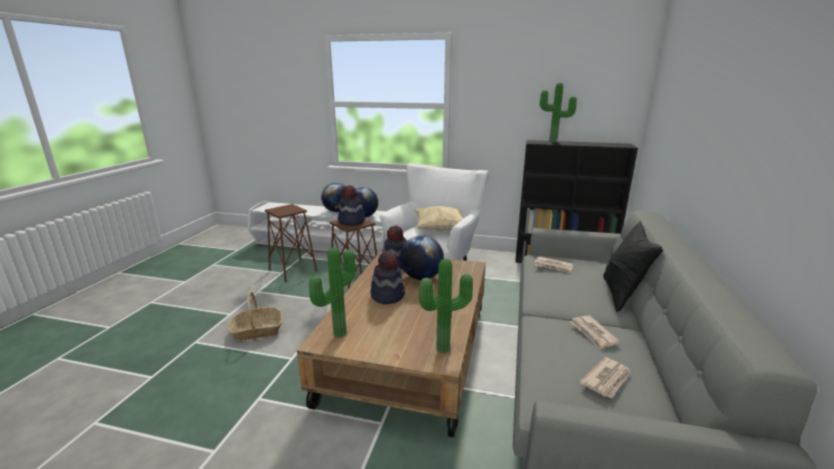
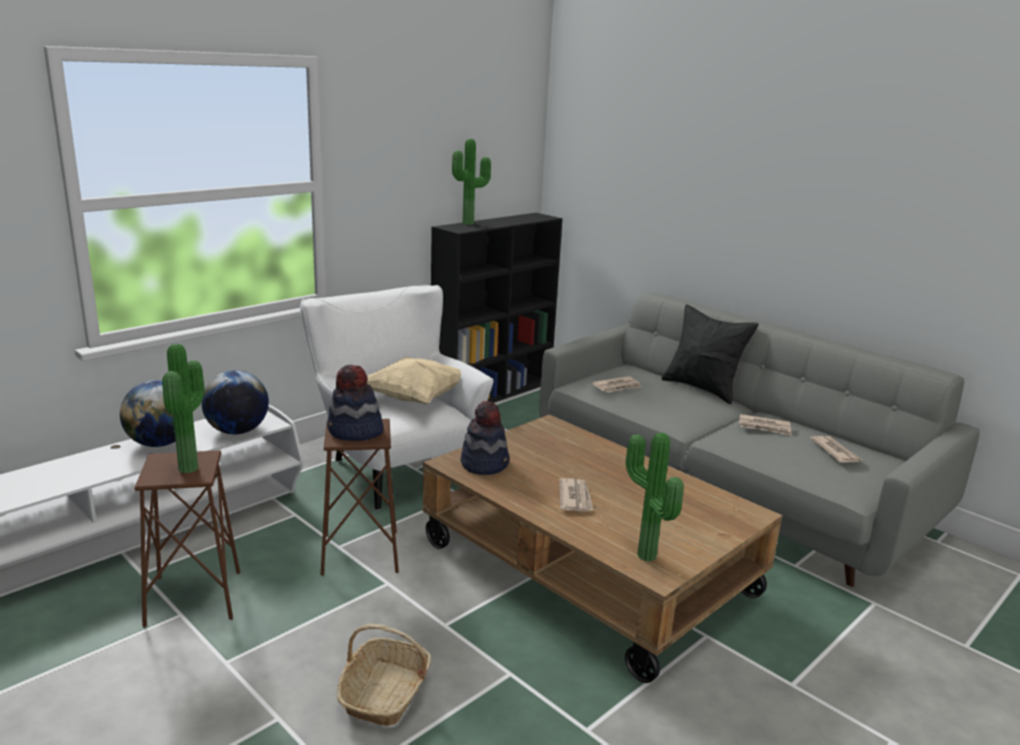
camera: 60 degrees left, 0 degrees up
(388, 295) = (575, 497): hat -> newspaper
(421, 277) = (547, 462): globe -> none
(445, 350) = (730, 505): potted plant -> potted plant (192, 468)

